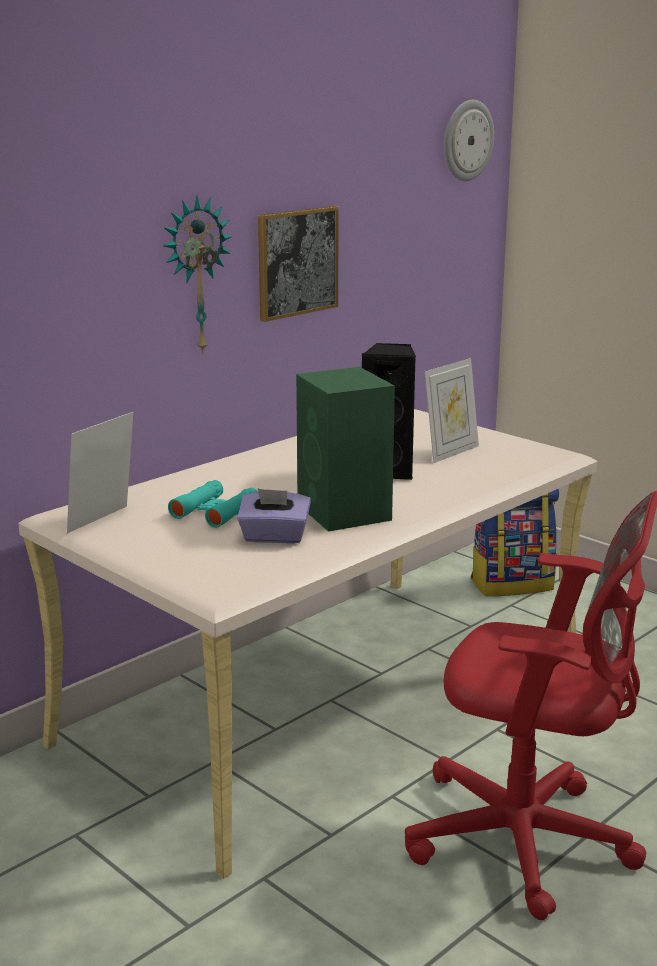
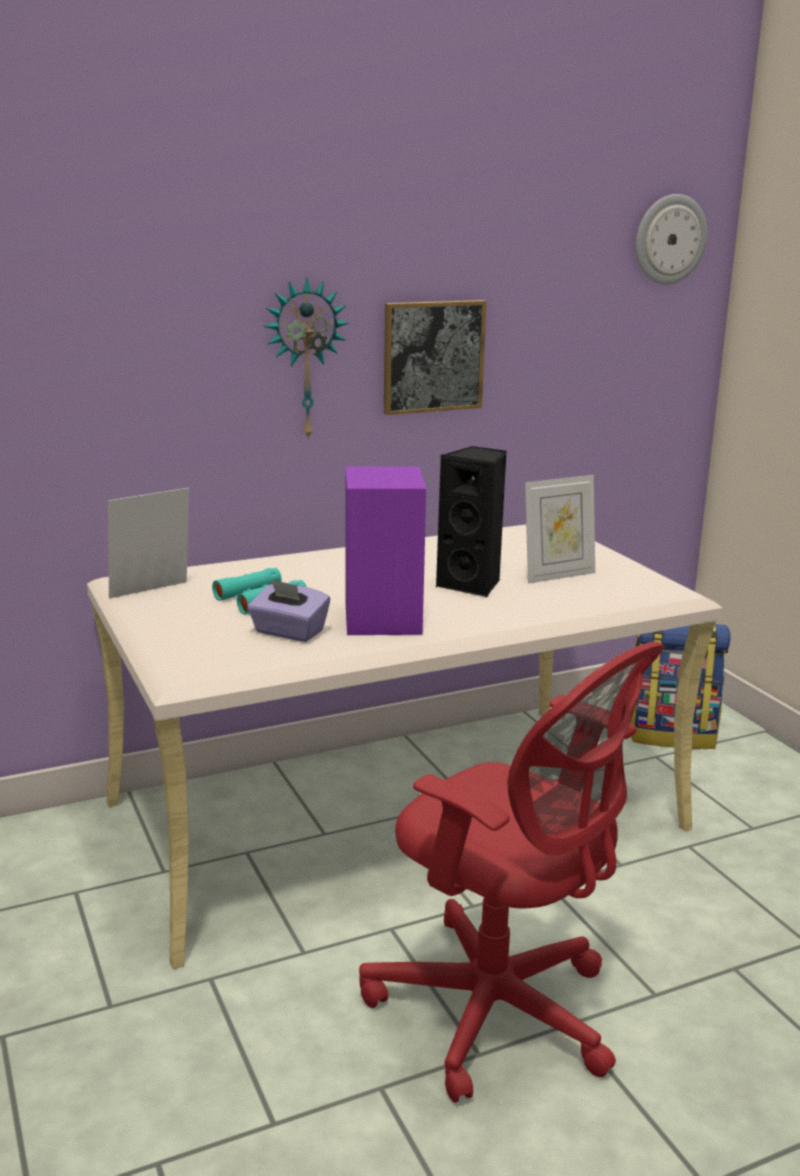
camera: 20 degrees right, 0 degrees up
(345, 513) = (382, 620): green speaker -> purple speaker

